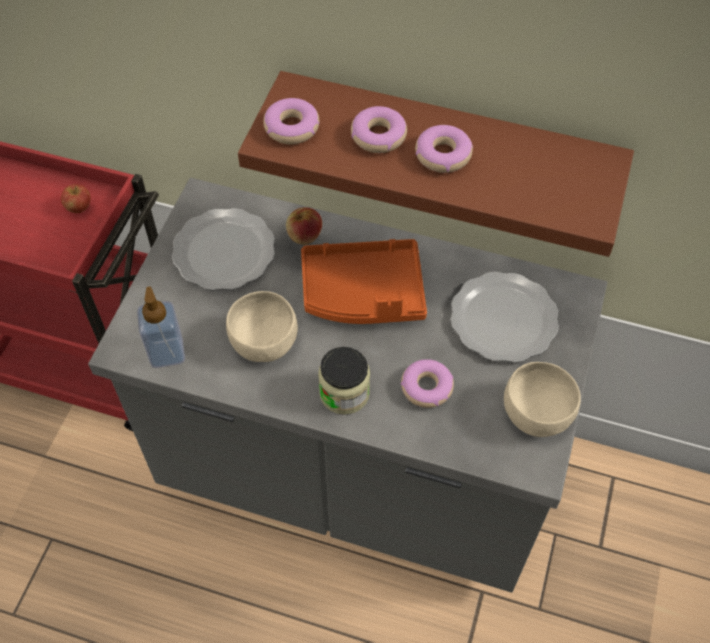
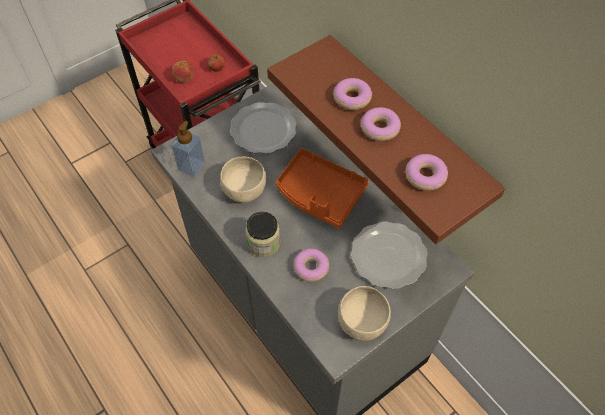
camera: 35 degrees right, 0 degrees up
(292, 127) = (307, 69): donut -> donut (425, 176)
(304, 236) = (313, 144): apple -> apple (184, 78)

